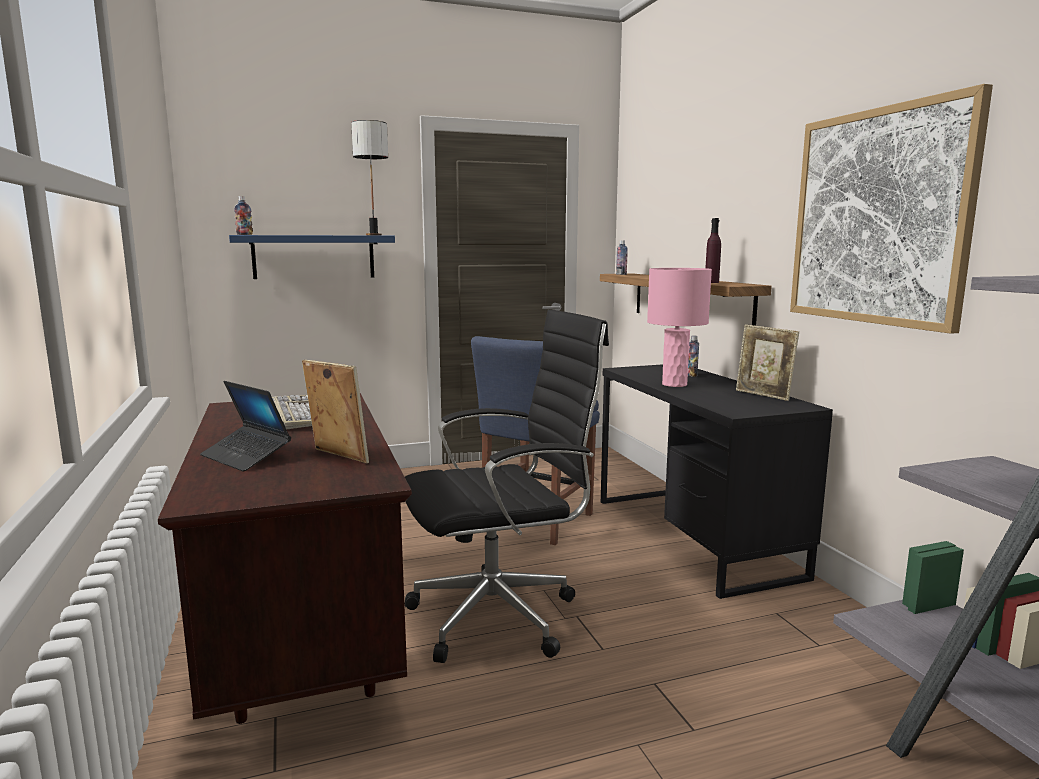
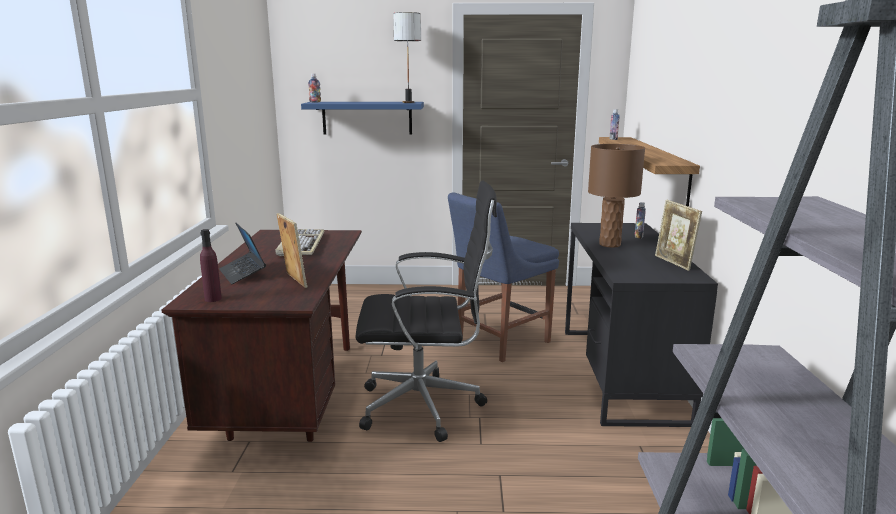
camera: 20 degrees right, 5 degrees up
(674, 384) = (610, 244): pink table lamp -> brown table lamp
(711, 282) = (656, 157): purple bottle -> purple bottle (213, 299)
(878, 217) = (759, 117): picture -> none

